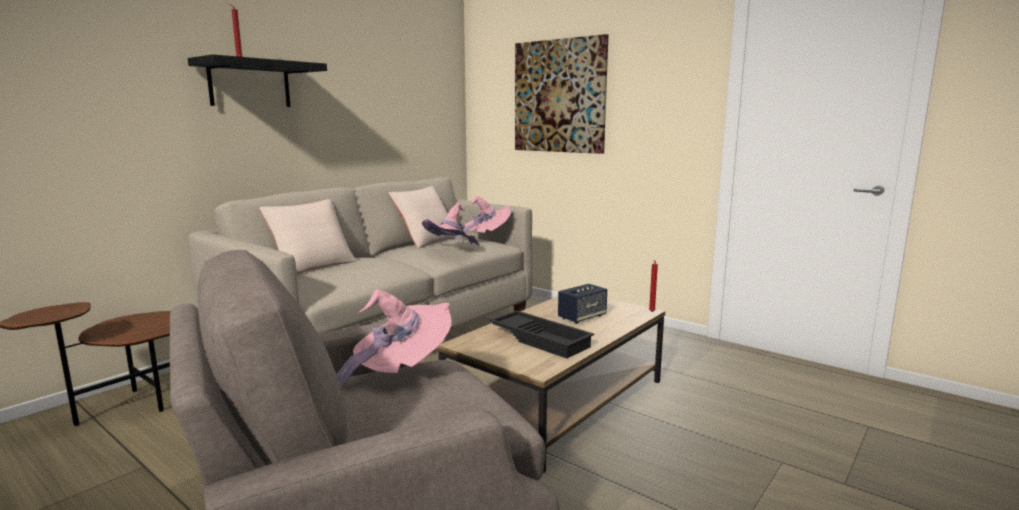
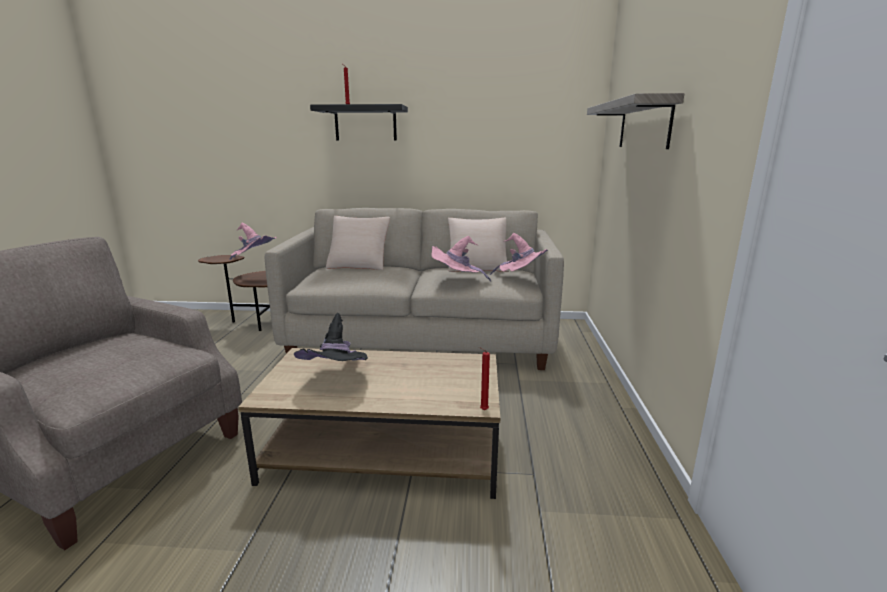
camera: 55 degrees right, 5 degrees up
(400, 371) = (150, 345): pink hat -> pink hat (254, 261)
(541, 339) = (337, 379): black tray -> black hat
(559, 96) = (644, 125): picture -> shelf
(582, 317) = (417, 380): speaker -> none

